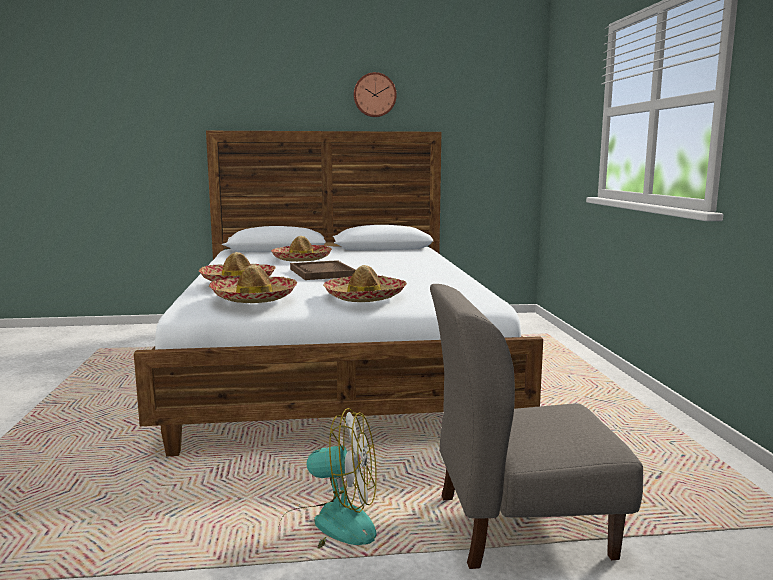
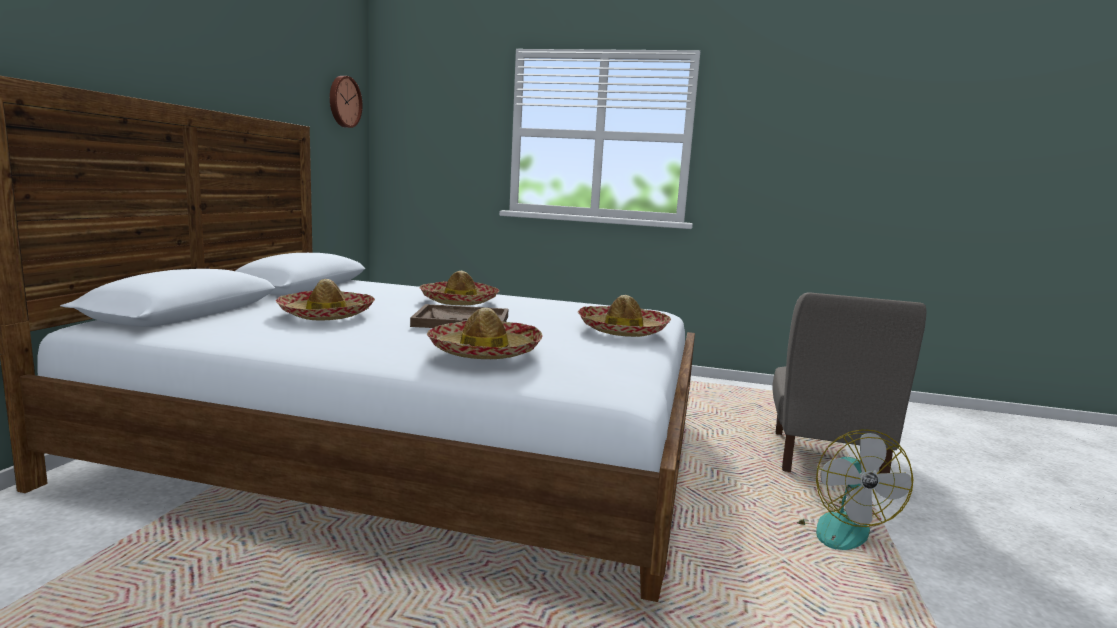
camera: 70 degrees left, 0 degrees up
(254, 298) = (607, 357): hat -> hat (459, 301)
(329, 526) = (833, 526): fan -> fan turned 150 degrees clockwise
(374, 95) = (230, 59): wall clock -> wall clock (343, 101)

